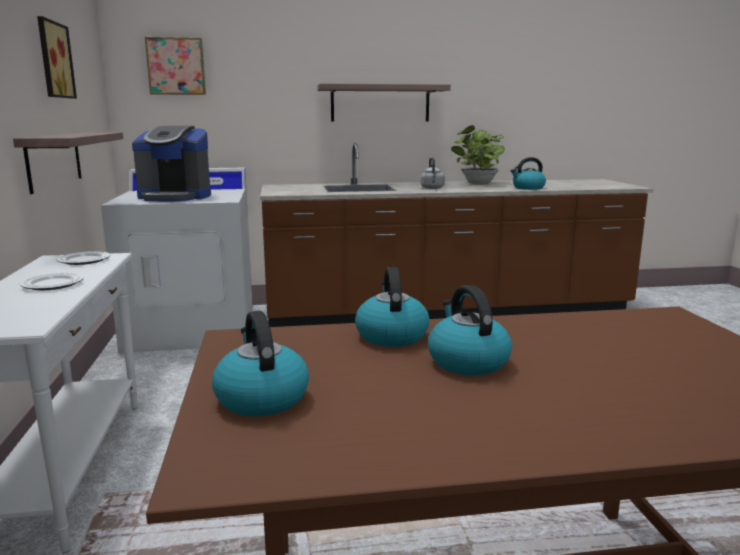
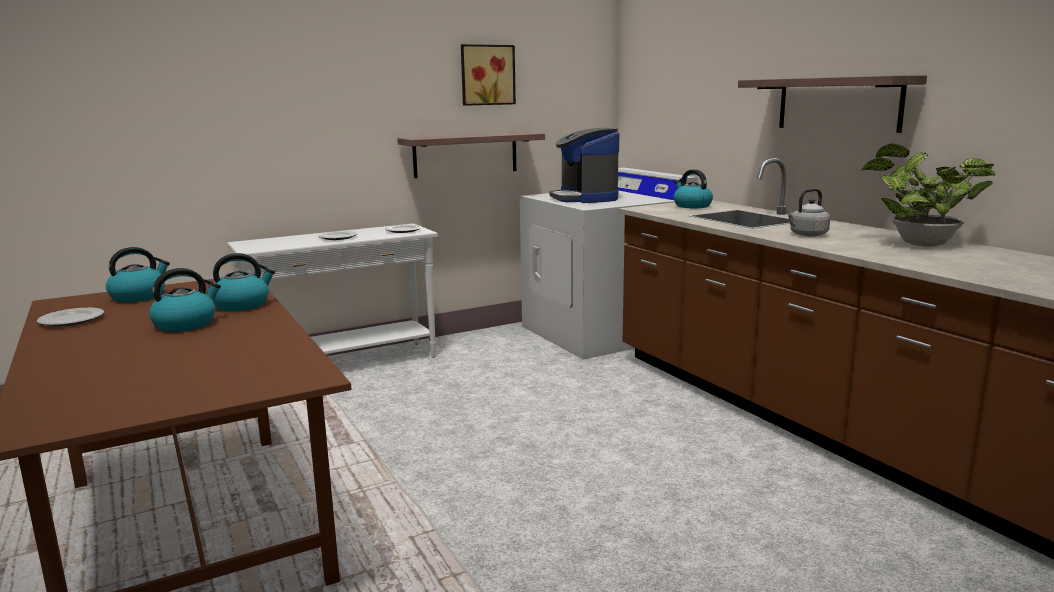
camera: 70 degrees right, 0 degrees up
(176, 66) = (659, 64): picture -> none
(384, 443) = (71, 320): none -> plate
(528, 188) = (929, 264): kettle -> kettle (691, 206)

